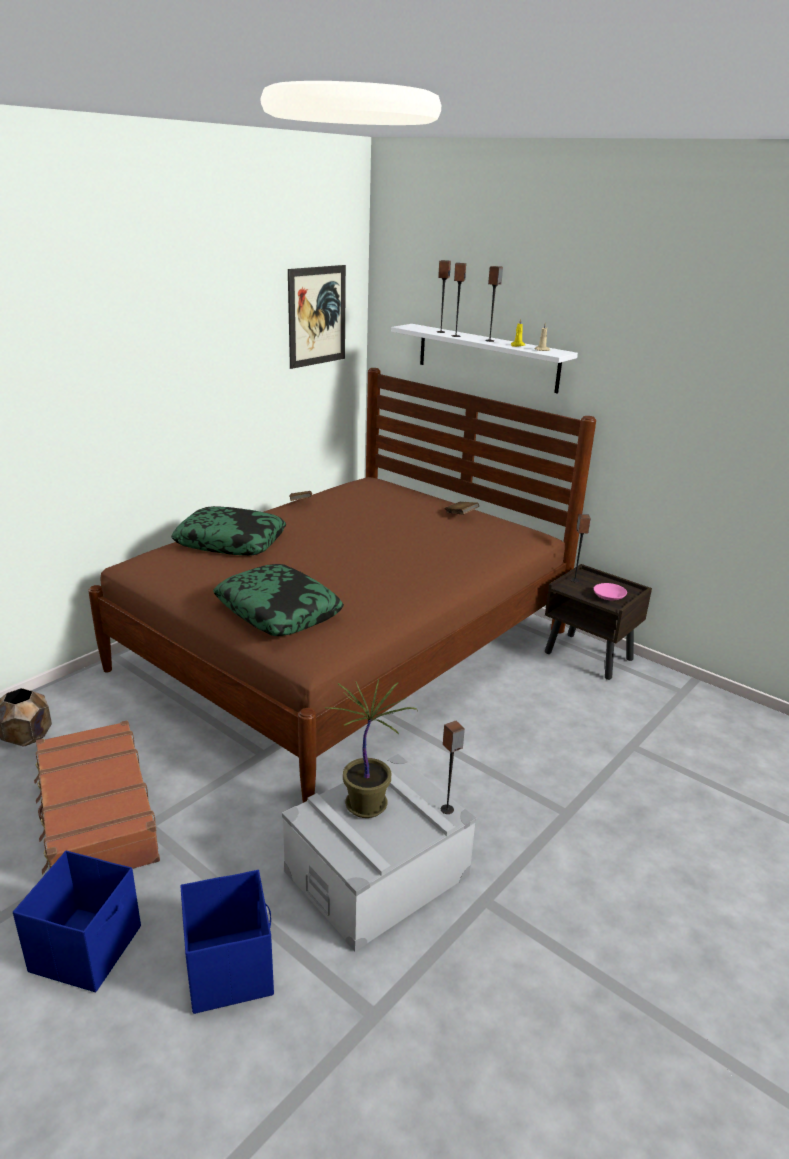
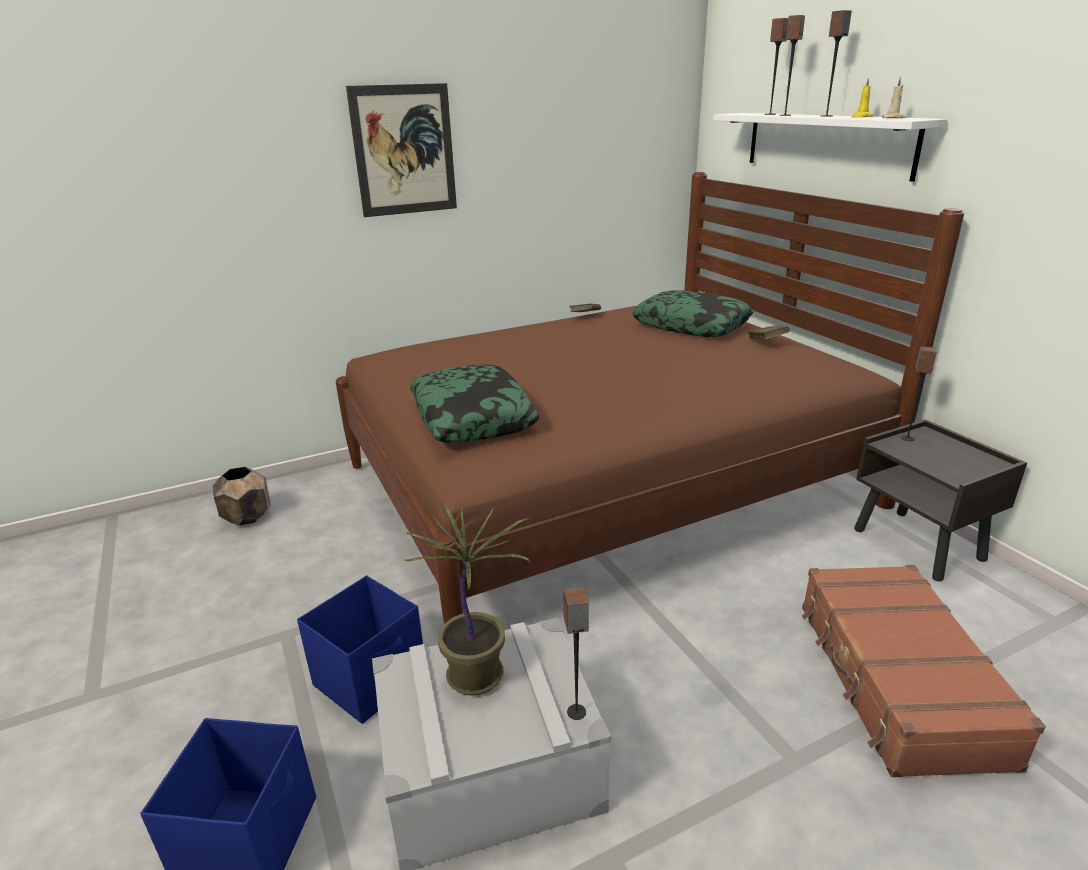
camera: 25 degrees right, 0 degrees up
(88, 948) = (138, 758): blue storage box -> blue storage box (372, 679)
(96, 816) = (248, 611): brown suitcase -> brown suitcase (896, 680)
(231, 541) = (481, 345): pillow -> pillow (692, 325)
(317, 316) = (630, 106): picture -> picture (404, 150)
(608, 597) = (950, 466): pink bowl -> none

